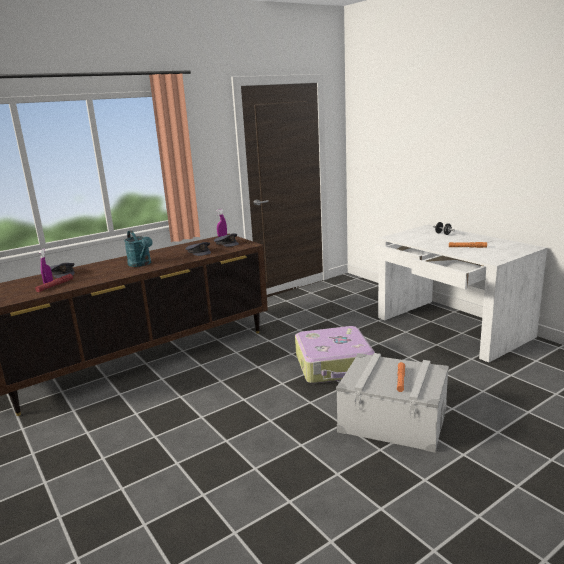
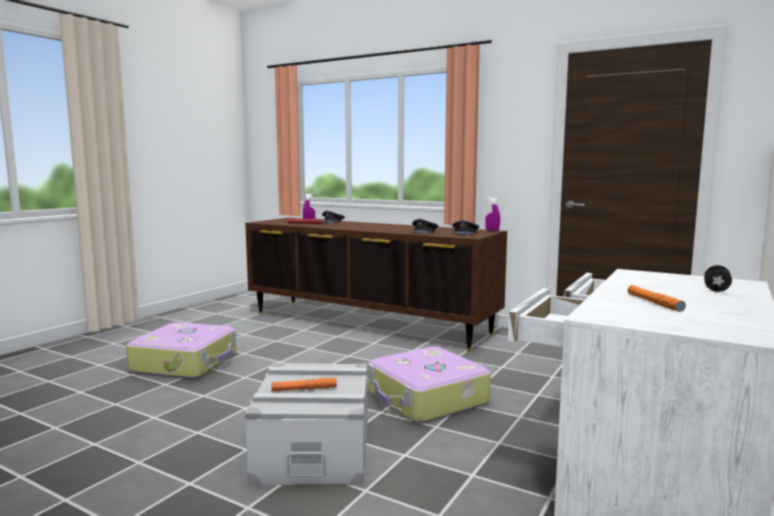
camera: 65 degrees right, 10 degrees down
(141, 264) = (373, 227): turquoise watering can -> none
(147, 478) = (186, 363): none -> suitcase

